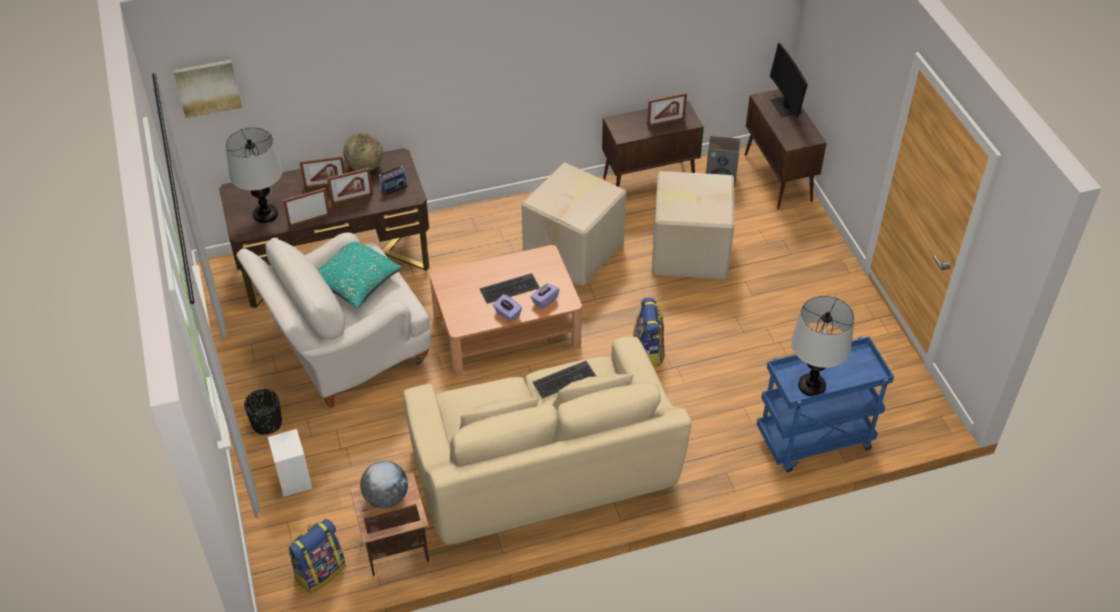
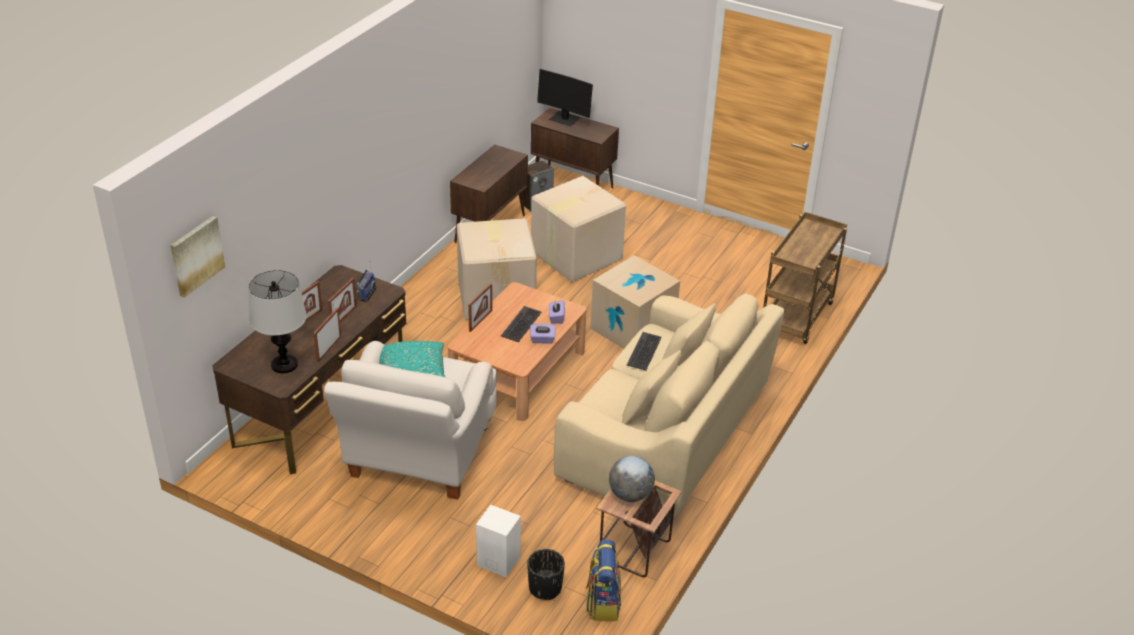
camera: 45 degrees left, 10 degrees down
(267, 423) = (422, 540): black planter -> black planter (545, 588)
(365, 167) = (321, 292): globe -> none
(648, 352) = (633, 329): backpack -> cardboard box
(665, 122) = (498, 163): picture frame -> picture frame (480, 320)
(812, 386) = (809, 256): table lamp -> none
(813, 441) = (797, 318): blue cart -> brown cart

